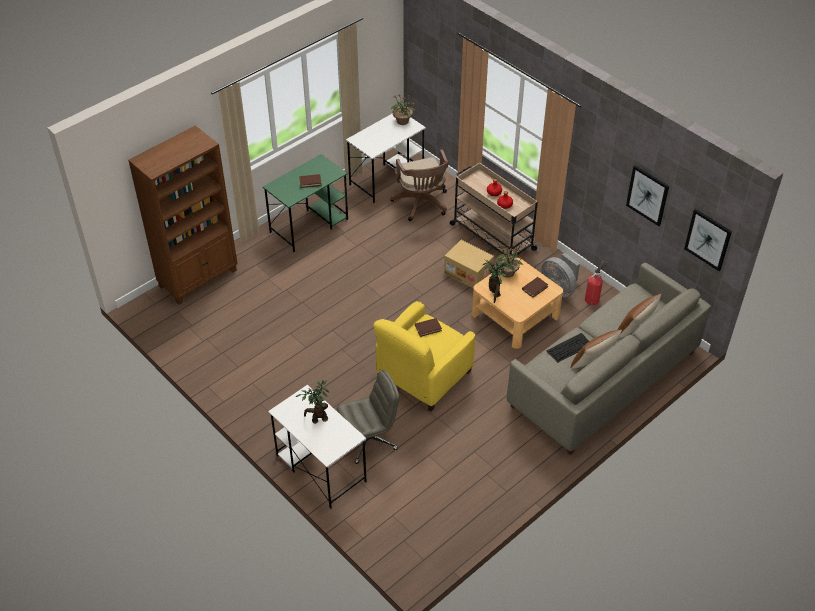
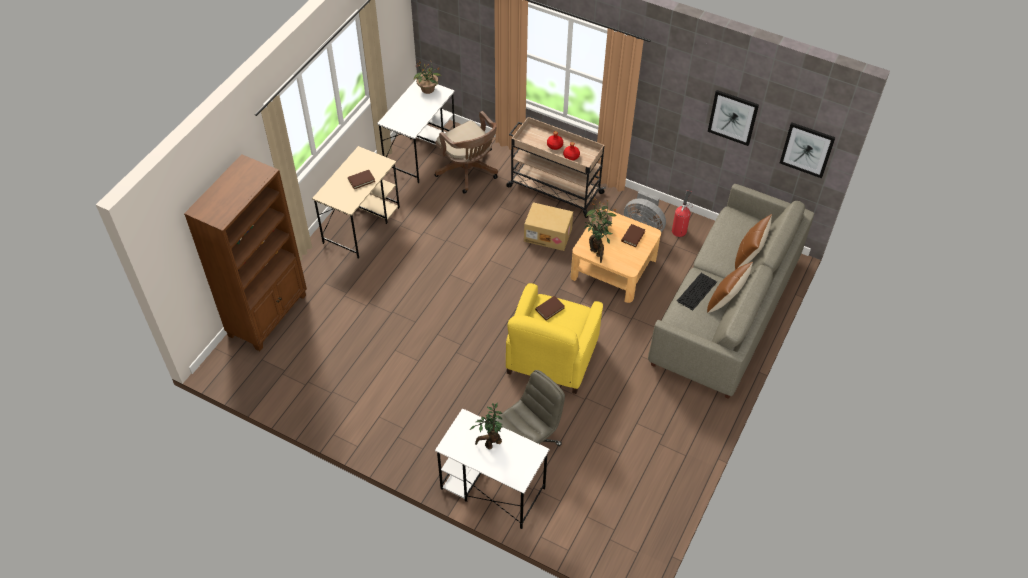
camera: 20 degrees left, 5 degrees up
(309, 225) = (362, 224): green desk -> beige desk

